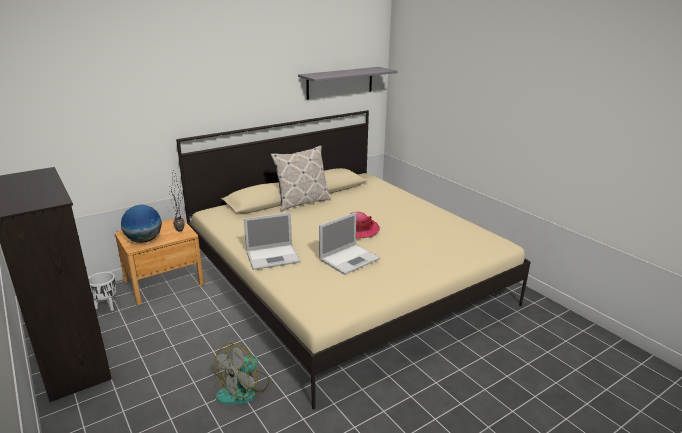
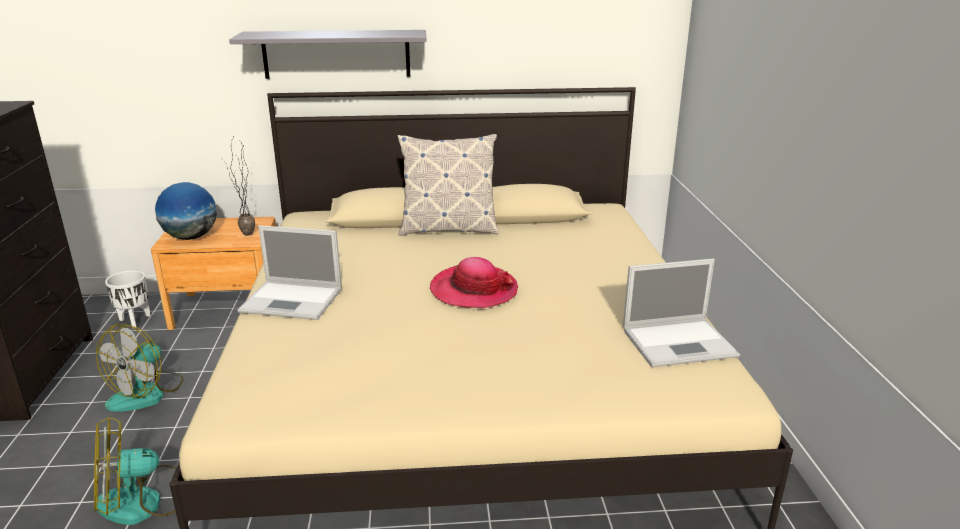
camera: 30 degrees right, 0 degrees up
(172, 341) = (146, 393): none -> fan
(340, 82) = (578, 30): grey shelf -> grey shelf (336, 54)
(350, 259) = (395, 336): laptop -> laptop (680, 342)

